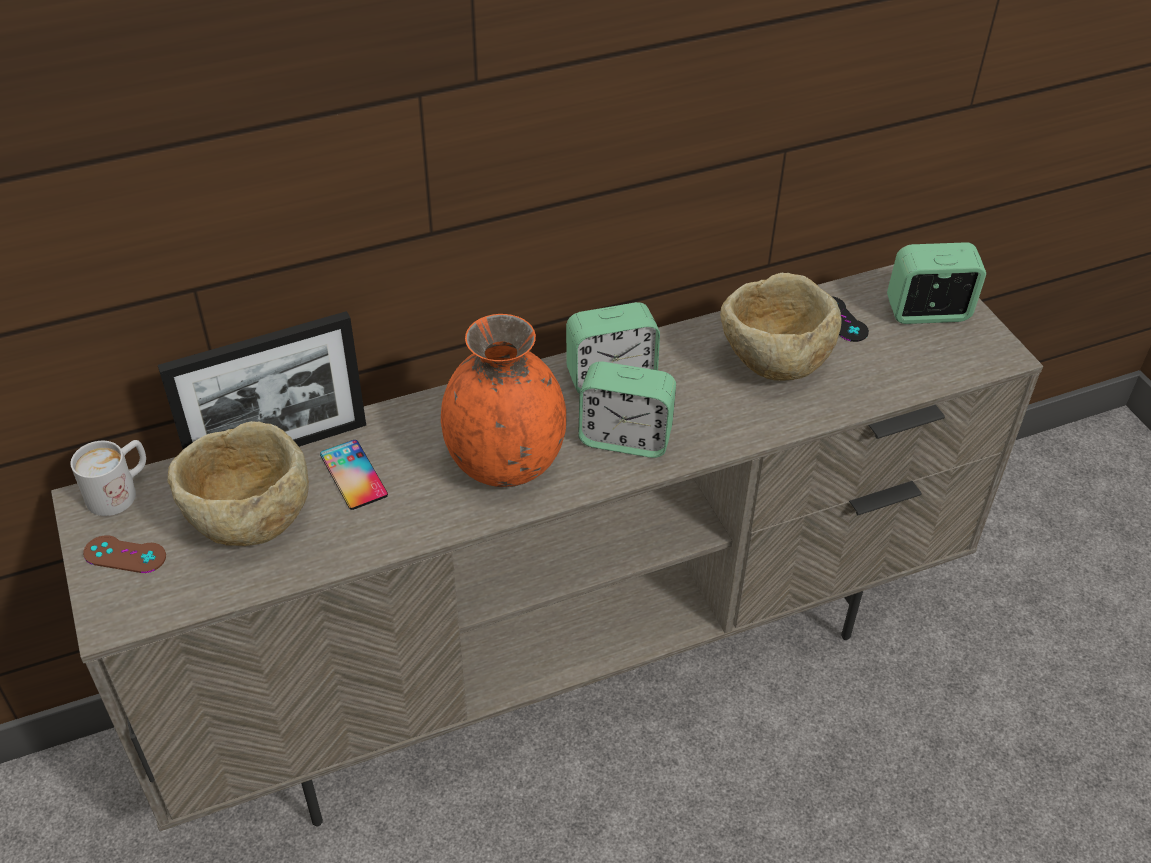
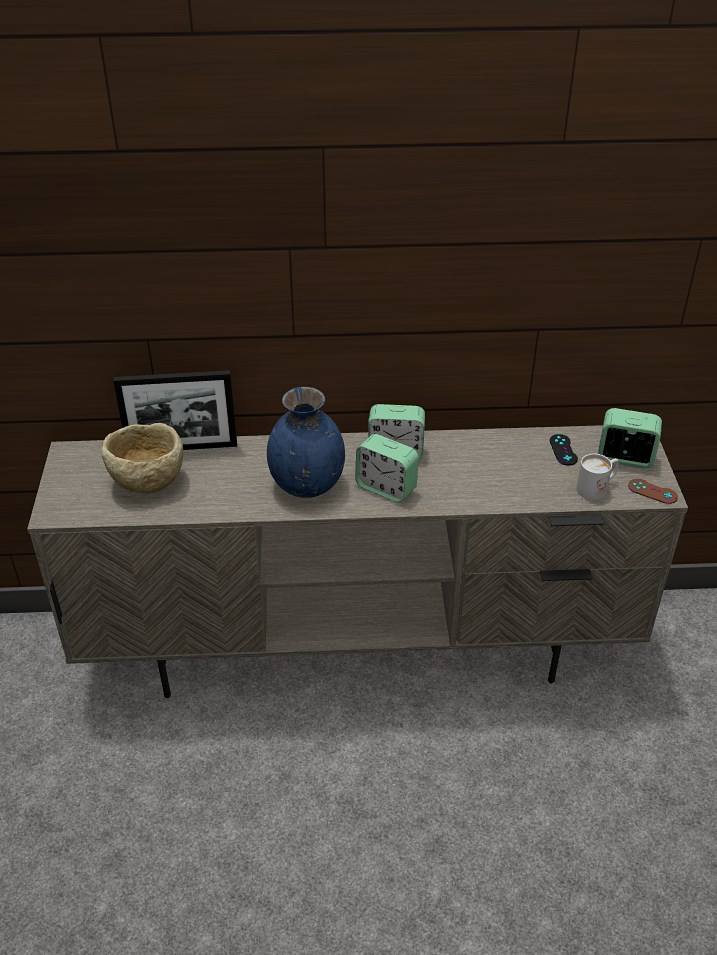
camera: 20 degrees right, 5 degrees down
(121, 491) = (86, 450): white mug -> white mug (597, 488)
(125, 555) = (73, 483): brown game controller -> brown game controller (652, 491)
(353, 475) = (216, 471): phone -> none
(504, 463) = (306, 485): orange vase -> blue vase
(773, 362) = (504, 465): beige bowl -> none

